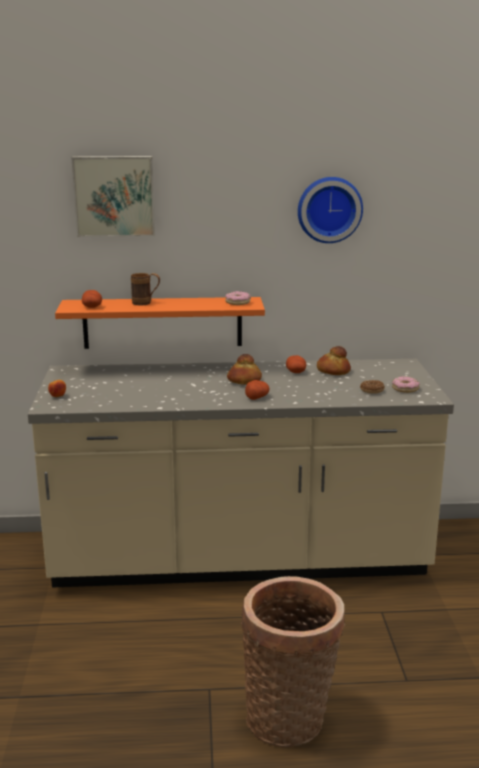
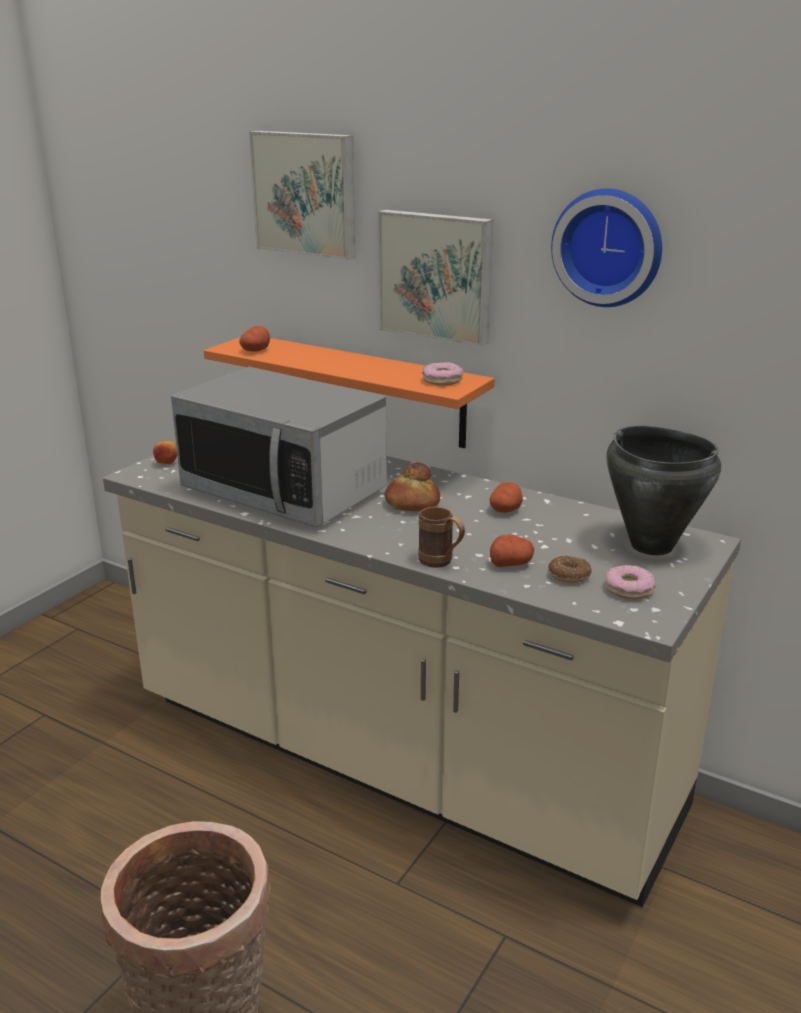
camera: 35 degrees right, 5 degrees up
(146, 303) = (326, 357): brown mug -> brown mug (441, 563)
(162, 392) = (285, 491): none -> microwave
(217, 239) = (437, 276): none -> picture
(257, 397) = (385, 534): potato -> potato (511, 563)
(333, 371) = (563, 523): bread -> none
(385, 370) = (651, 545): none -> black cooking pot

